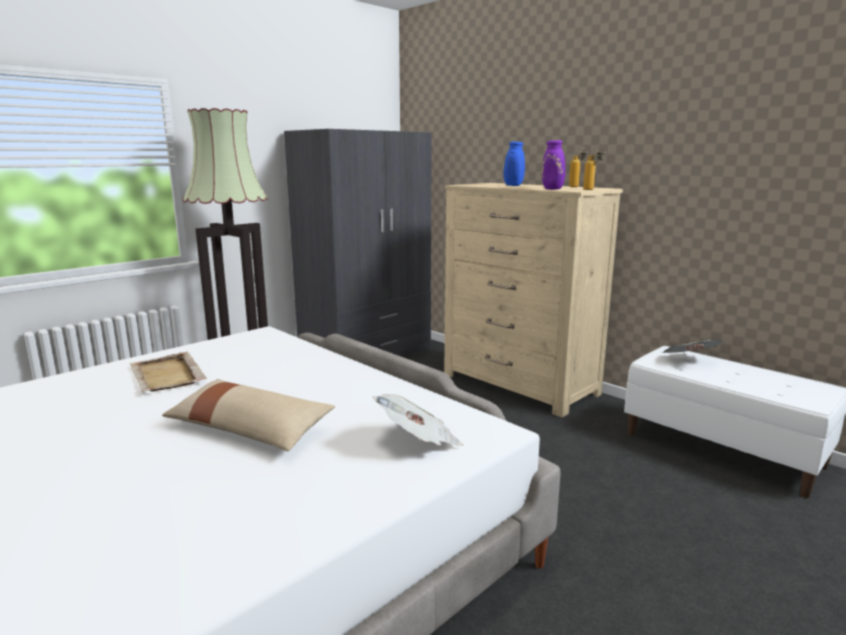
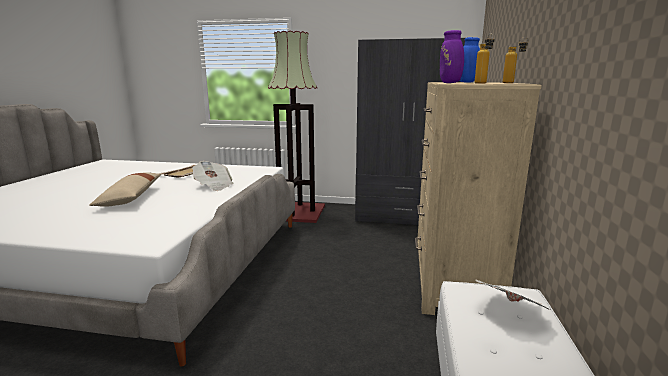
camera: 55 degrees right, 0 degrees up
(419, 441) = (128, 229): newspaper -> newspaper (214, 186)

